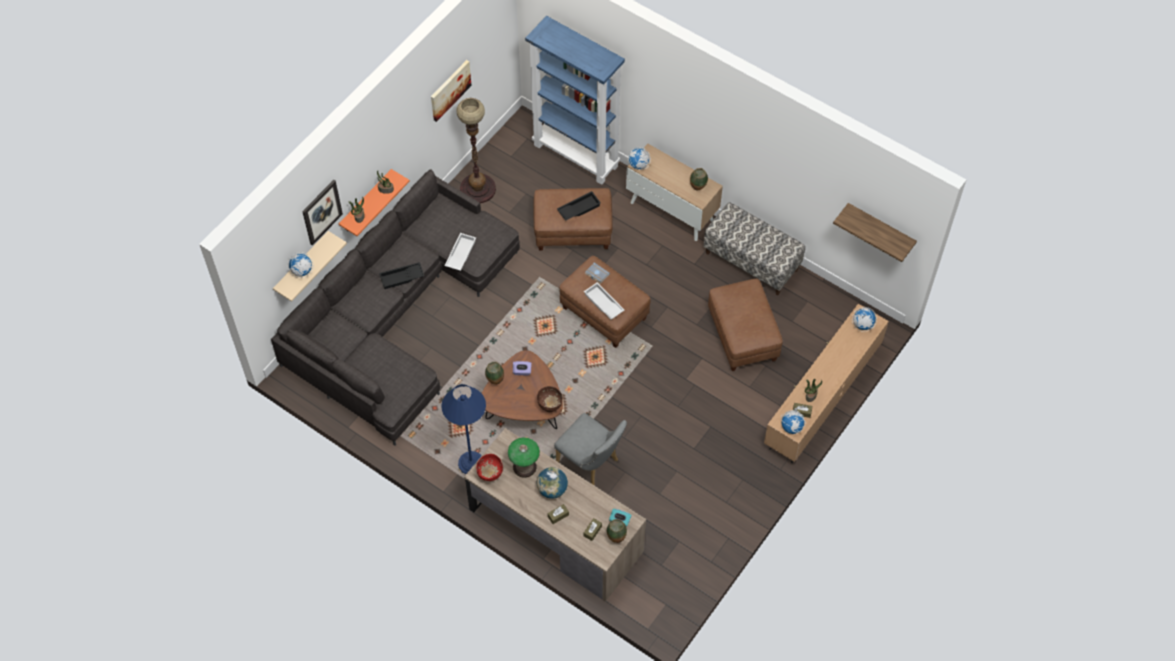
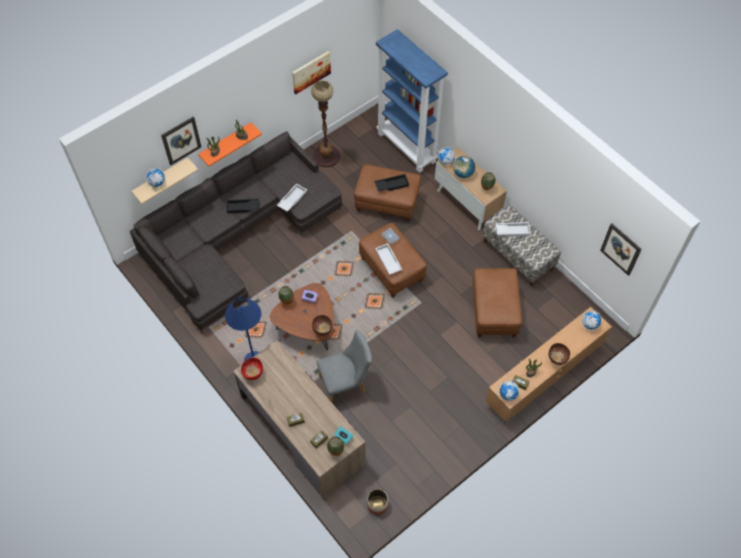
camera: 15 degrees right, 0 degrees up
(525, 466) = (282, 374): table lamp -> none
(552, 489) = (298, 398): globe -> globe (463, 173)
(591, 463) = (345, 383): grey chair -> grey chair turned 75 degrees counterclockwise
(671, 593) = (377, 505): none -> planter
(741, 232) = (512, 230): none -> white tray
(836, 374) = (556, 359): none -> brown bowl
(880, 228) = (621, 249): shelf -> picture

